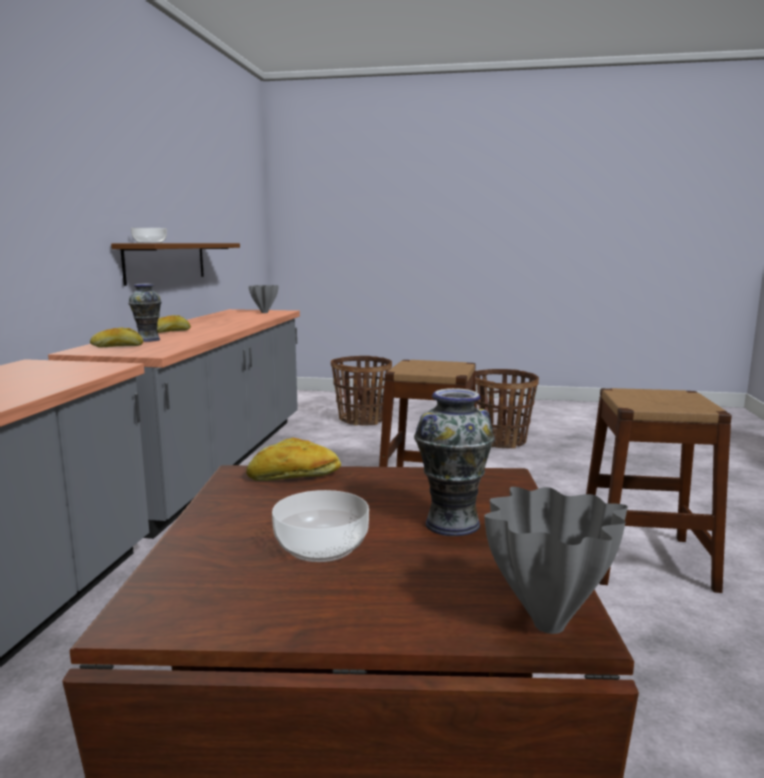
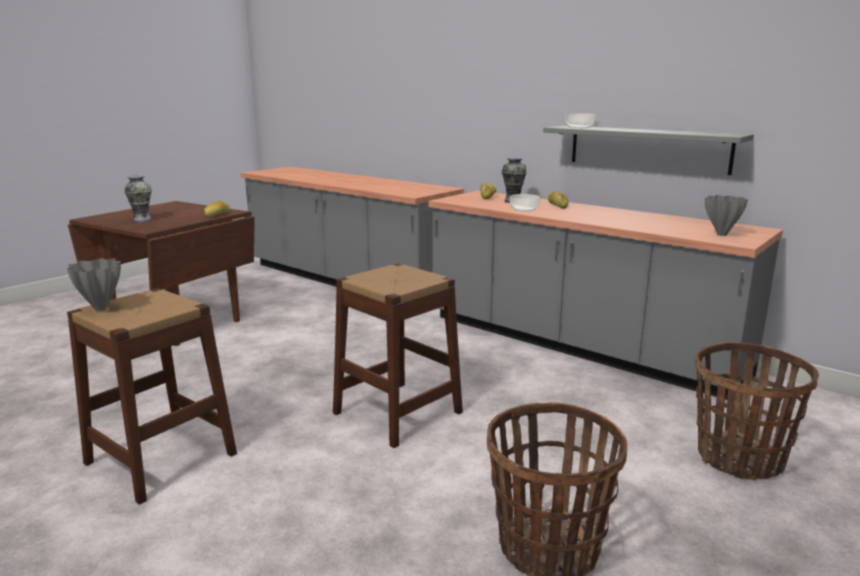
camera: 120 degrees right, 5 degrees up
(166, 262) = (647, 148): brown shelf -> grey shelf
(322, 546) = (166, 212): bowl -> bowl (524, 209)
(546, 625) = (91, 217): grey vase -> grey vase (101, 308)

